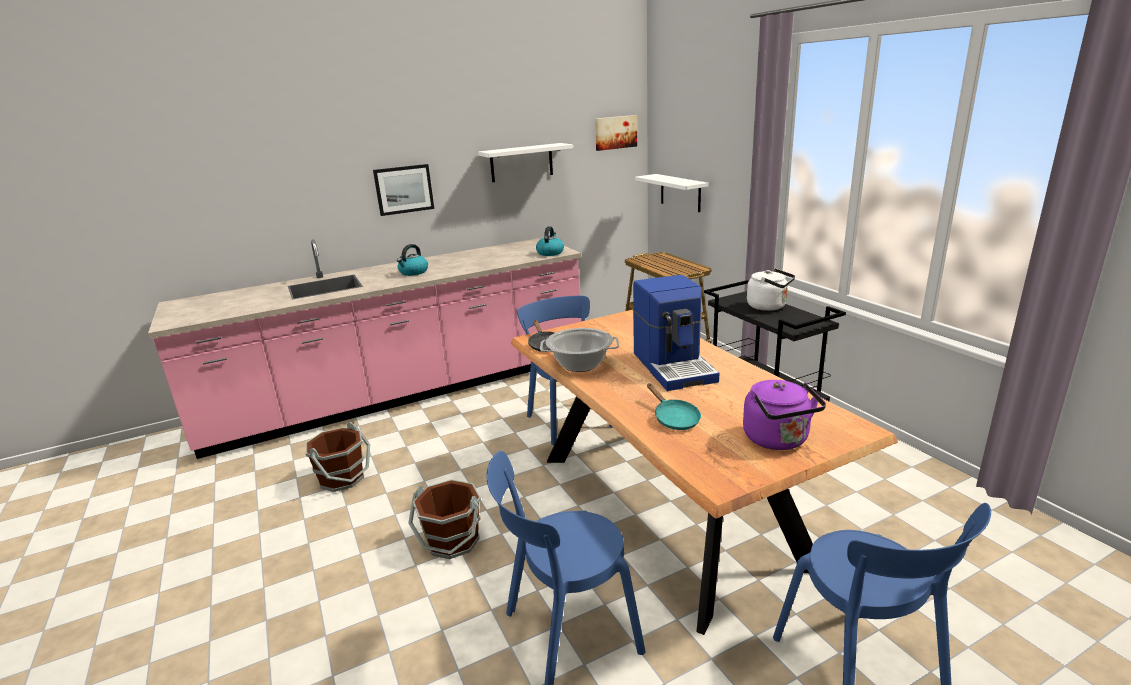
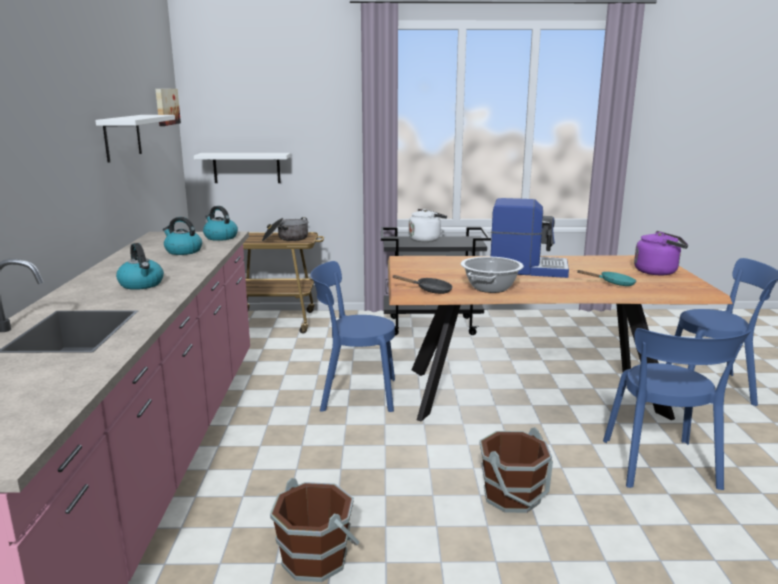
camera: 65 degrees left, 5 degrees down
(404, 189) = (46, 173): picture -> none
(499, 257) = (183, 251): none -> kettle
(672, 268) = (286, 239): none -> cooking pot

